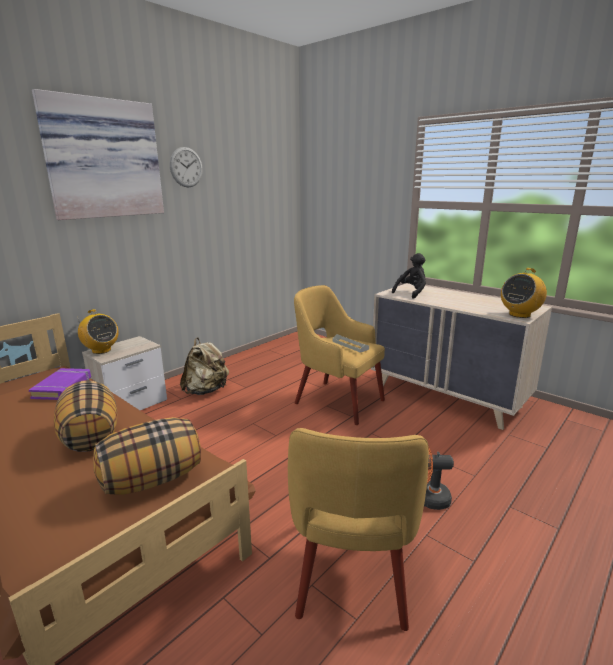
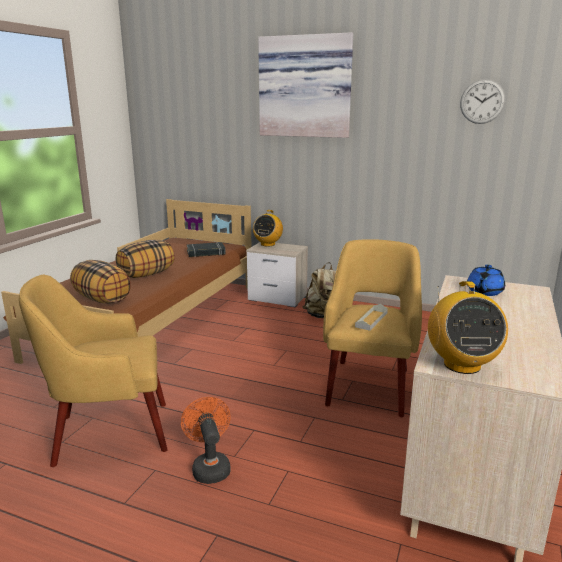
camera: 70 degrees right, 0 degrees up
(63, 387) = (206, 253): purple book -> black book
(186, 167) = (387, 92): wall clock -> wall clock (482, 101)
(411, 293) = (484, 292): black plush toy -> blue teapot
(519, 314) = (461, 364): radio -> radio turned 120 degrees counterclockwise

